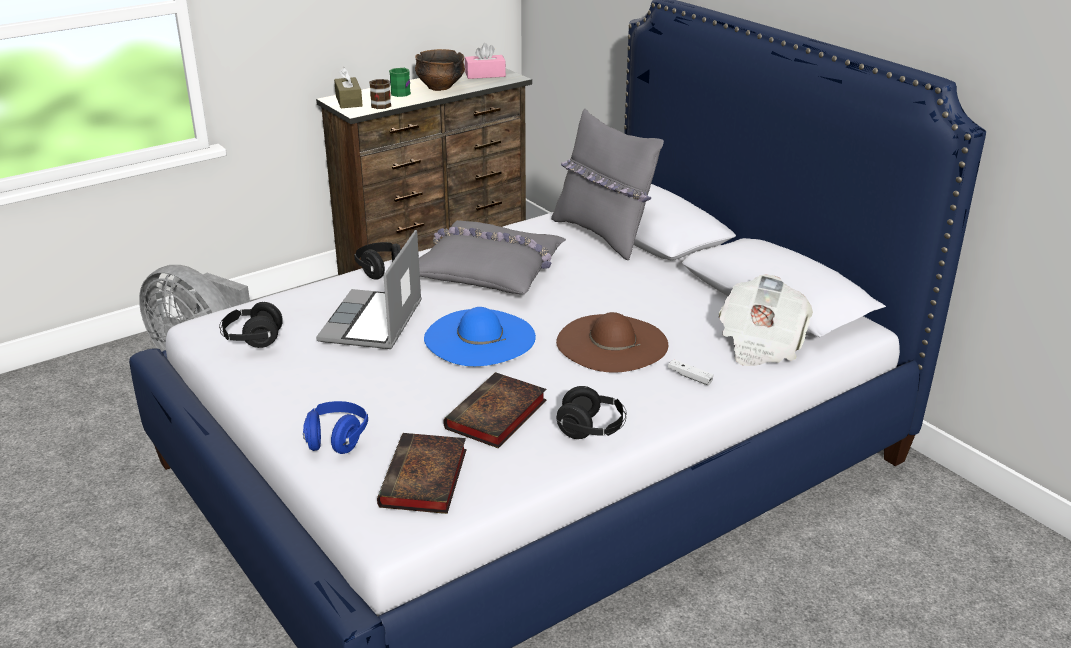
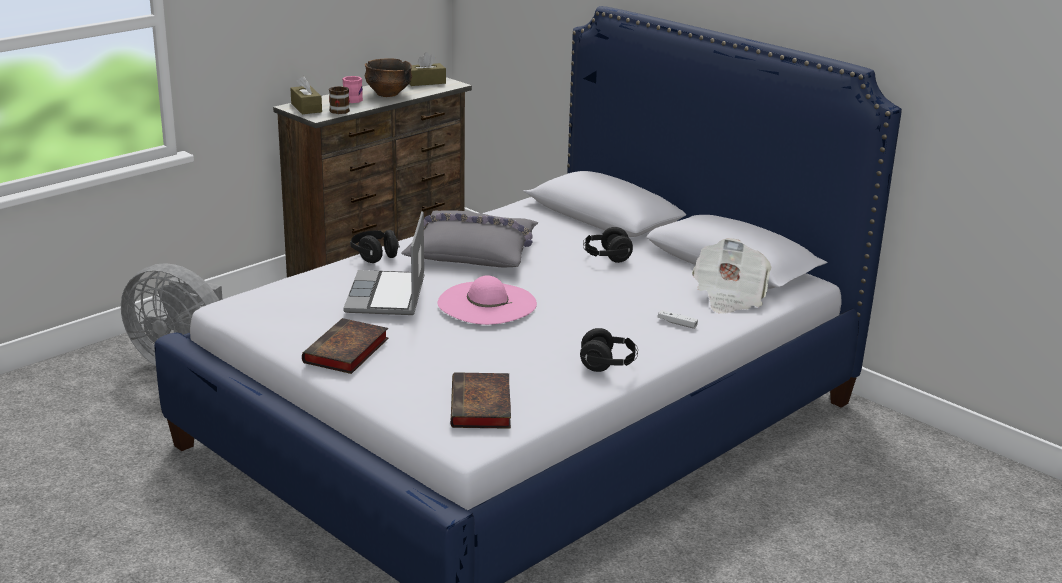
camera: 10 degrees left, 5 degrees down
(252, 339) = (282, 314): black headphones -> black headphones (606, 257)
(336, 440) = (393, 384): blue headphones -> none
(402, 92) = (353, 99): green mug -> pink mug
(479, 337) = (487, 303): blue hat -> pink hat
(485, 75) = (426, 82): pink tissue box -> brown tissue box
(495, 417) = (523, 360): book -> book (346, 352)
(603, 235) = (566, 220): grey pillow -> none
(612, 343) = (603, 302): brown hat -> none

